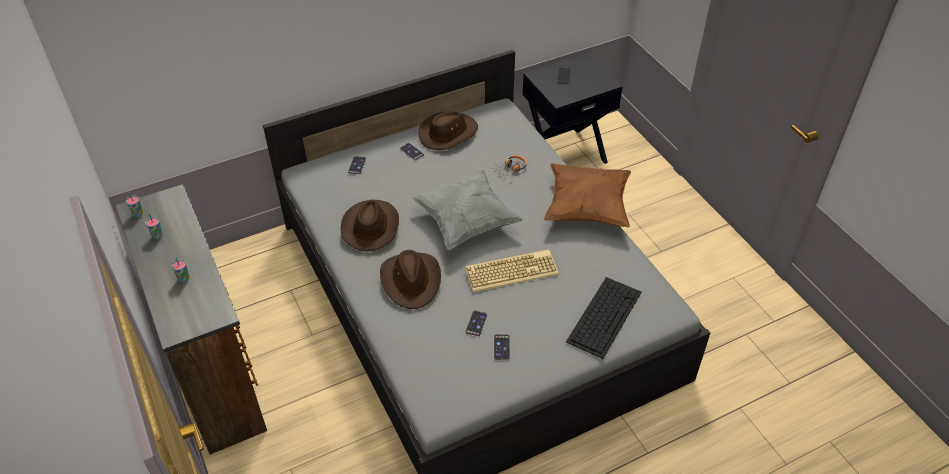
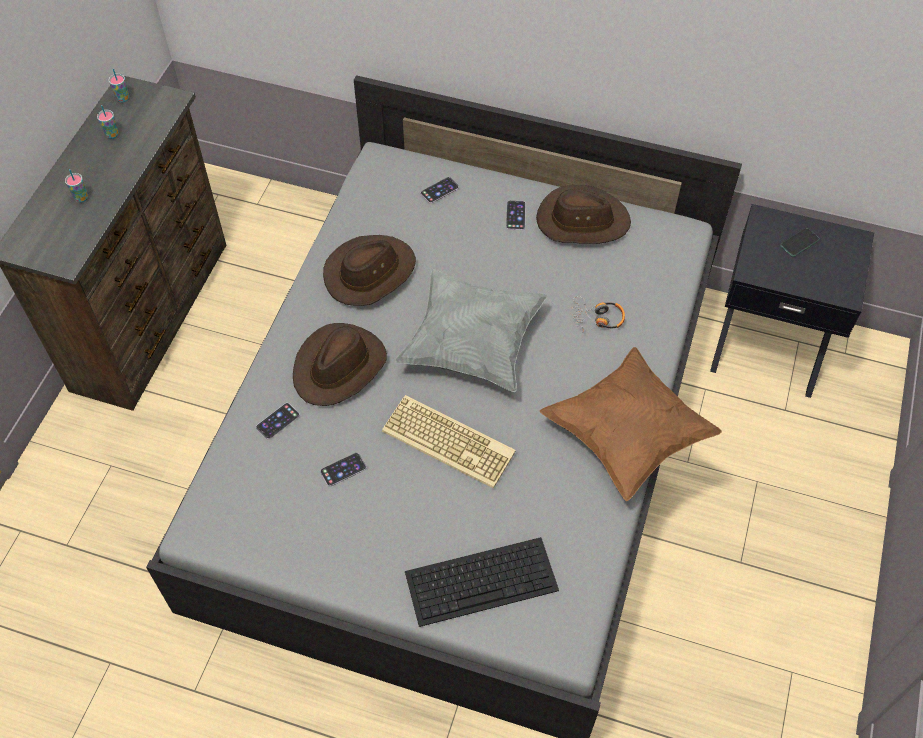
camera: 45 degrees right, 10 degrees up
(501, 347) = (336, 517): phone -> phone (277, 421)

